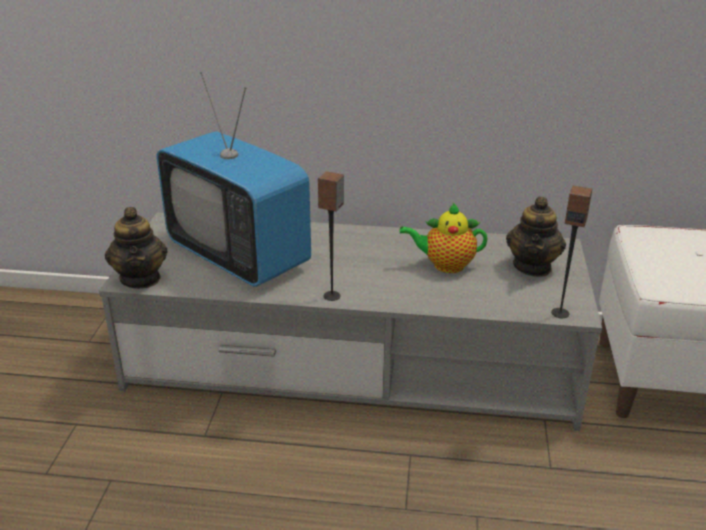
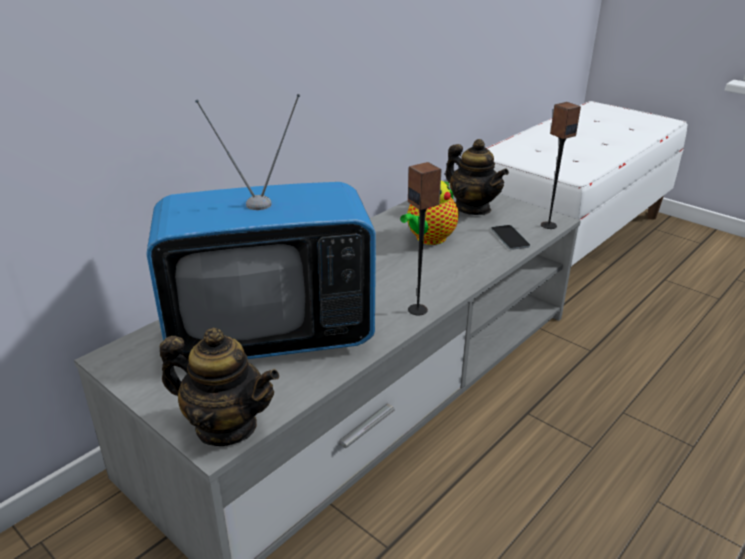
camera: 55 degrees left, 0 degrees up
(504, 300) = (510, 237): none -> phone

